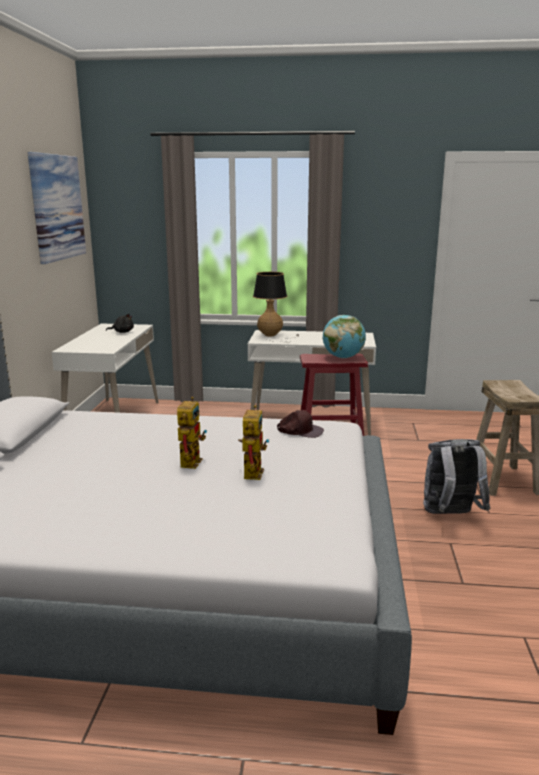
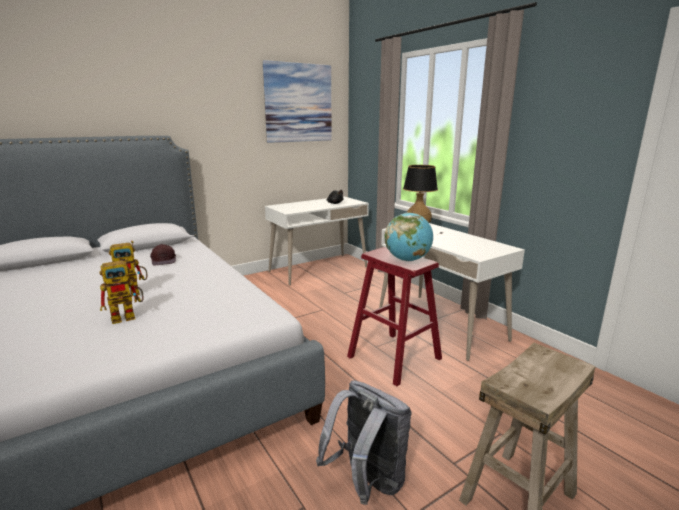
camera: 50 degrees right, 0 degrees up
(300, 430) = (238, 306): brown cap -> brown cap (164, 260)

